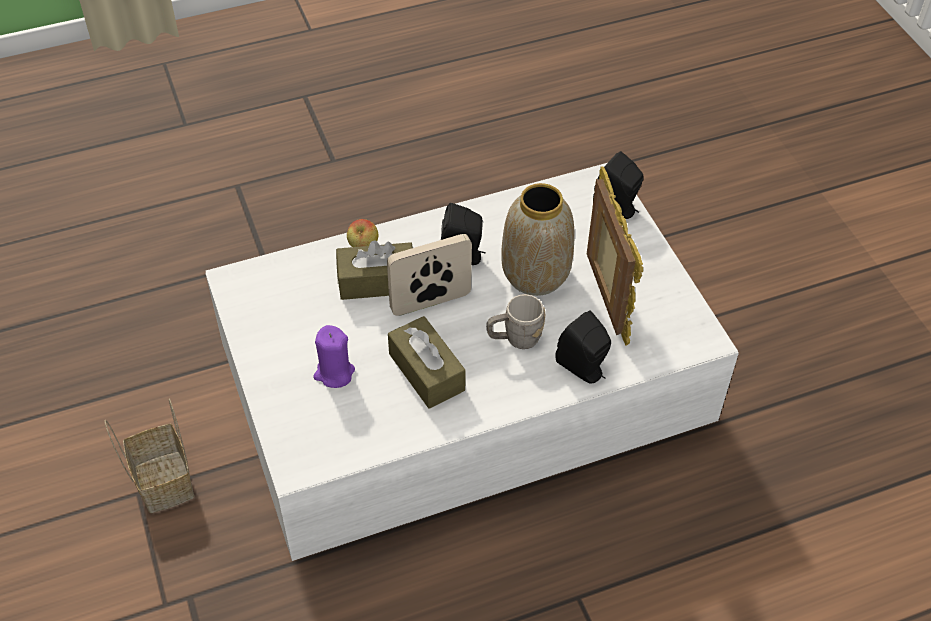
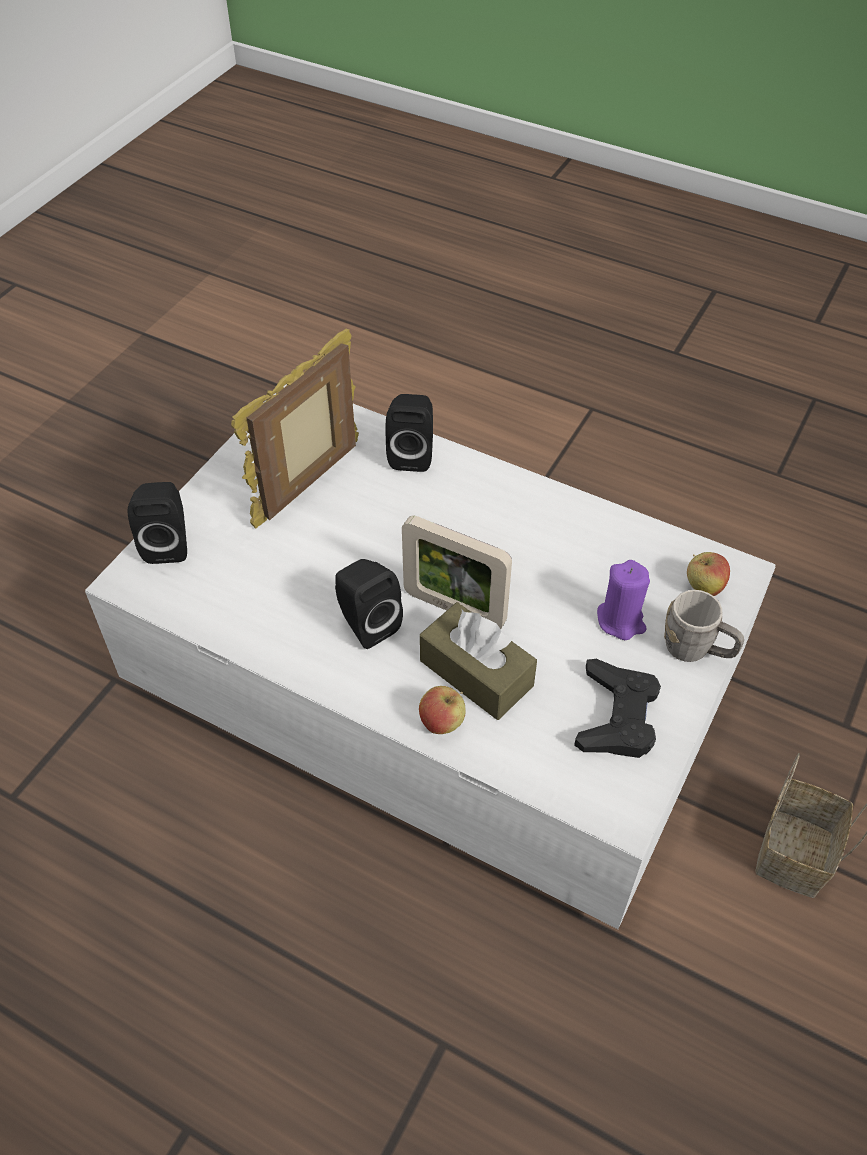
camera: 130 degrees left, 0 degrees up
(281, 321) = (617, 716): none -> black game controller
(307, 436) = (703, 588): none -> apple
(426, 372) = (538, 554): brown tissue box -> none
(515, 338) = (429, 518): grey mug -> grey mug (696, 650)
(536, 275) = (331, 550): vase -> none

